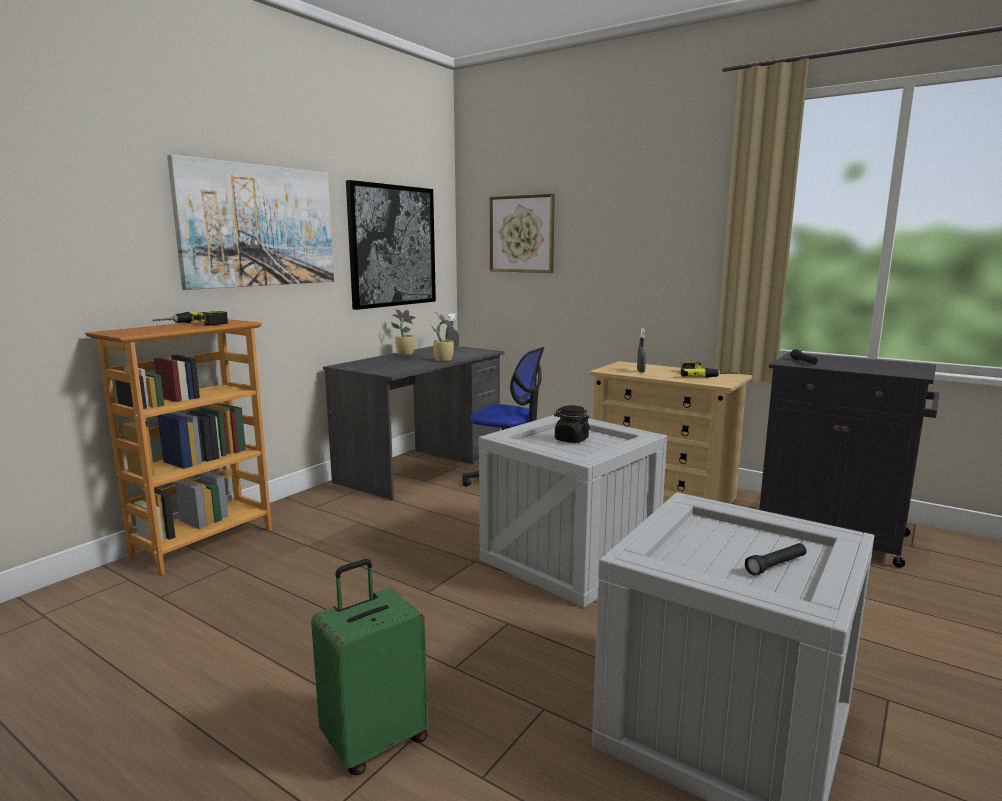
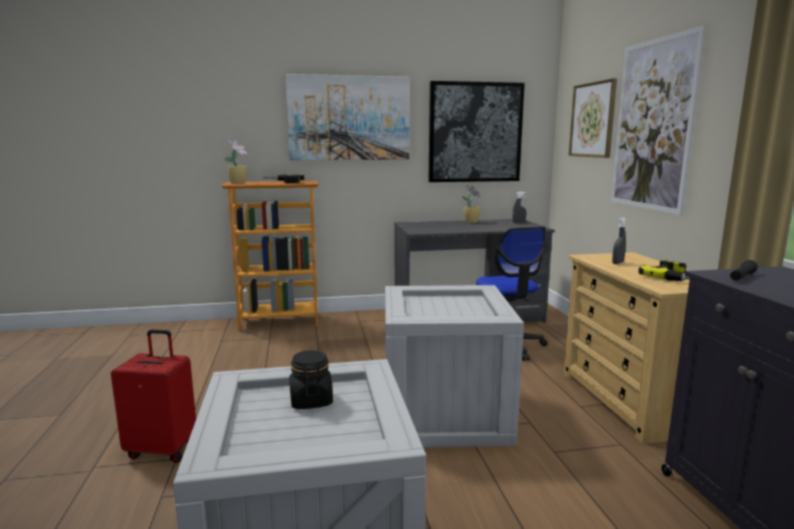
camera: 45 degrees right, 0 degrees up
(374, 741) = (163, 449): green suitcase -> red suitcase
(443, 360) = (482, 229): potted plant -> potted plant (239, 183)
(571, 440) = (450, 305): black jar -> black jar (311, 400)
(610, 242) = (653, 125): none -> picture
(776, 565) = (301, 433): black flashlight -> none

